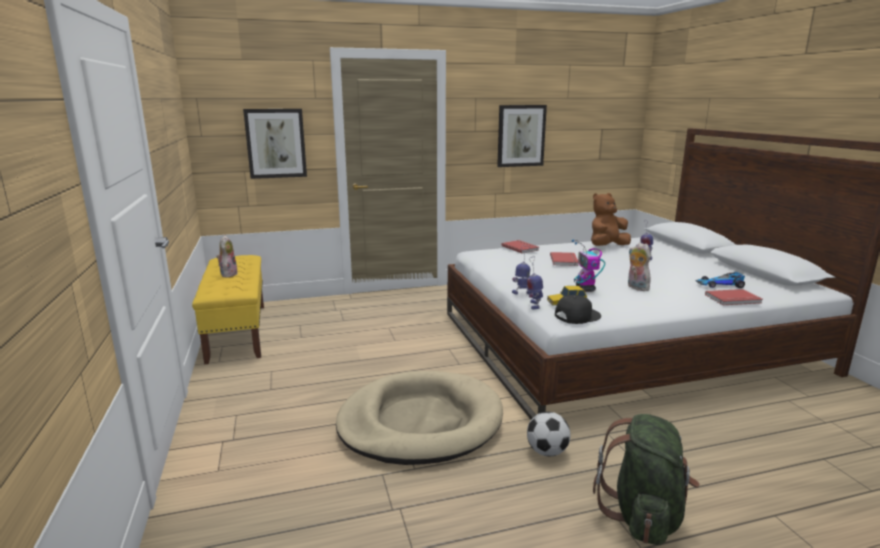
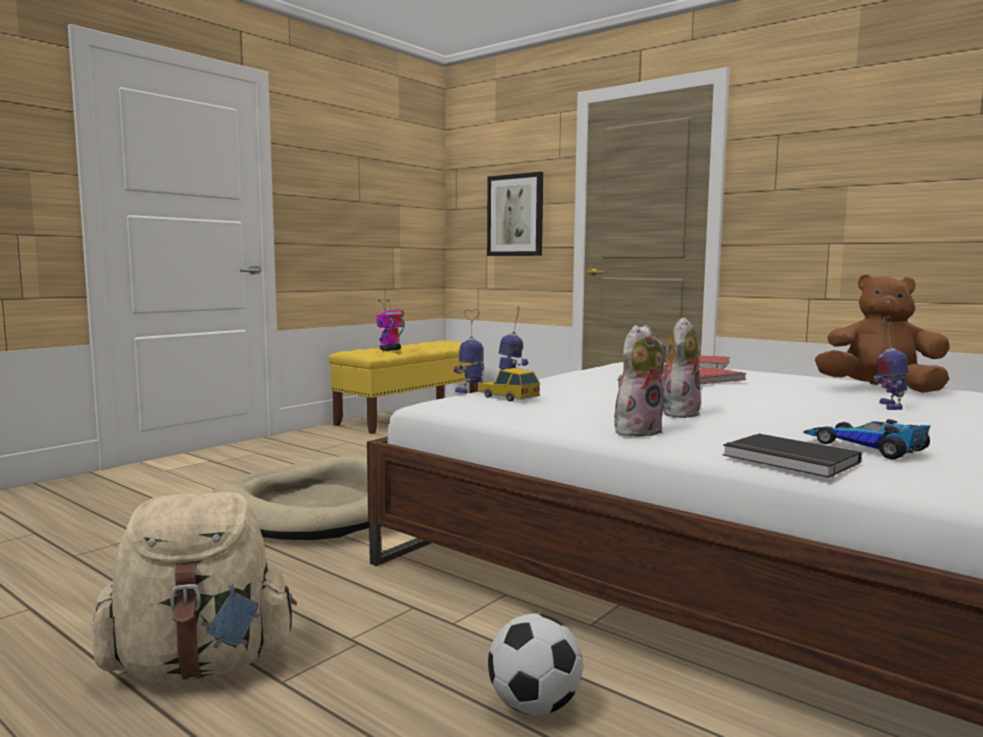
camera: 55 degrees right, 10 degrees down
(228, 274) = (405, 347): plush toy -> plush toy (637, 431)
(521, 136) = (863, 194): picture -> none
(547, 452) = (316, 578): football -> football (534, 706)
(577, 315) = (465, 404): black cap -> none
(585, 289) = (598, 398): toy robot -> toy robot (389, 350)
(643, 515) = (200, 665): green backpack -> beige backpack
(734, 299) = (789, 460): red book -> black book

